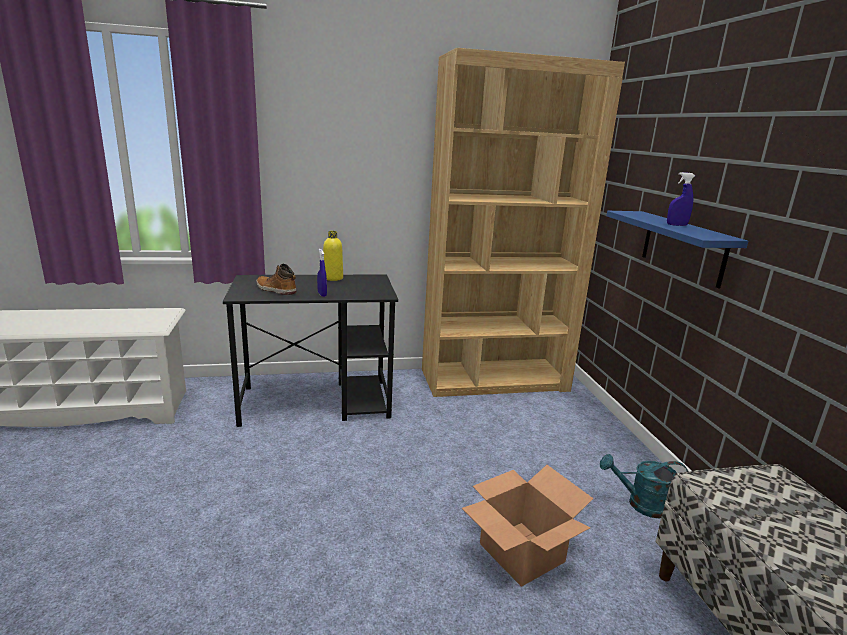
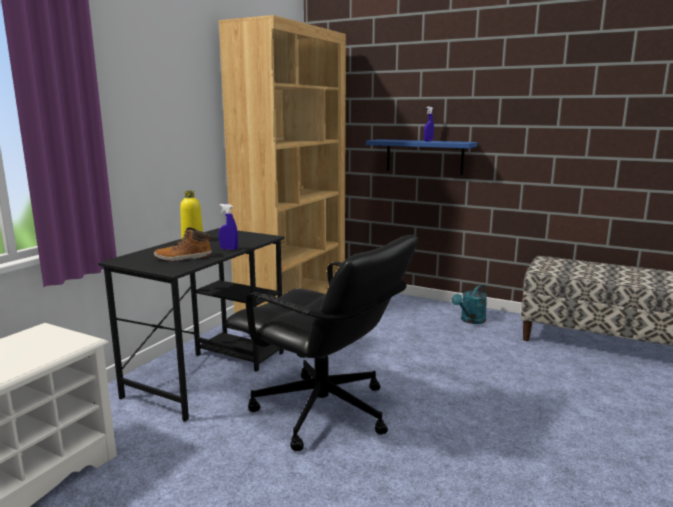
camera: 50 degrees left, 5 degrees down
(306, 485) = (323, 412): none -> black office chair
(523, 553) = (476, 365): cardboard box -> none

